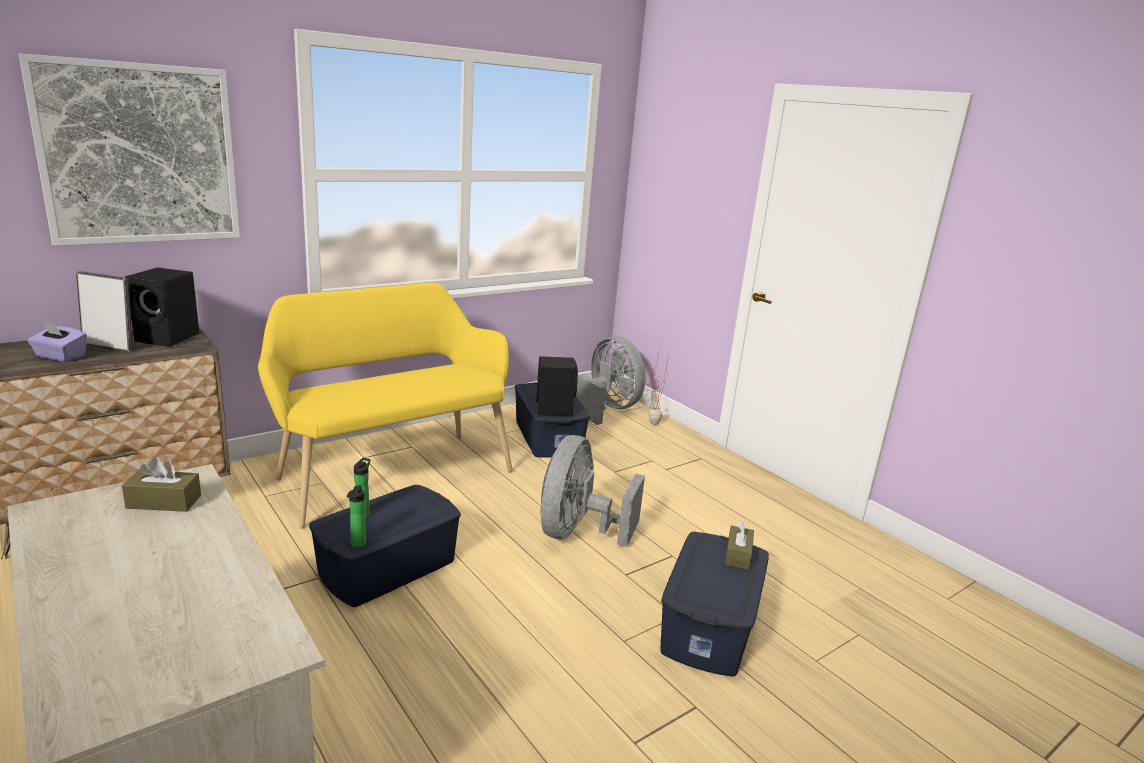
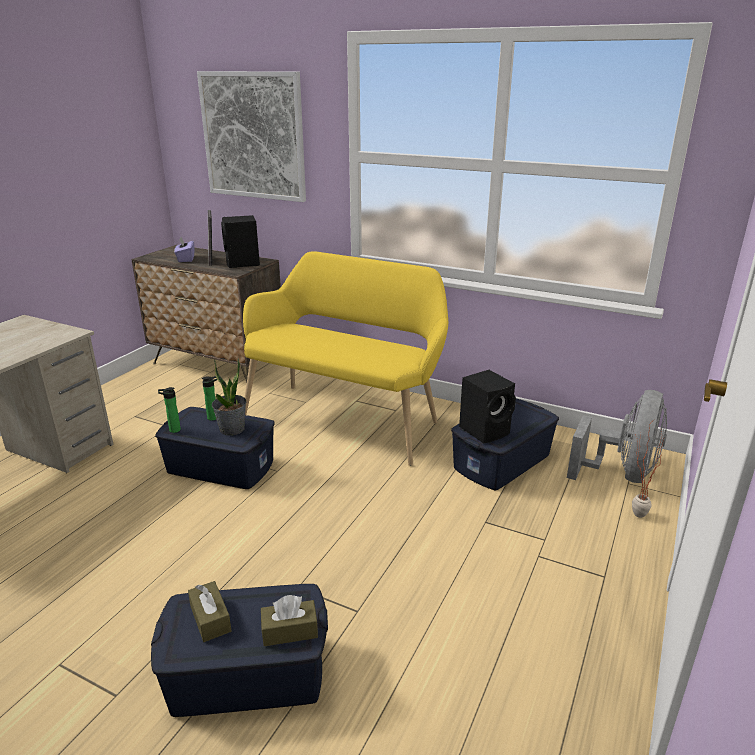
camera: 65 degrees right, 5 degrees up
(164, 502) = (39, 337): brown tissue box -> brown tissue box (210, 619)
(405, 509) = (232, 429): none -> potted plant
(577, 532) = (344, 535): grey fan -> none

